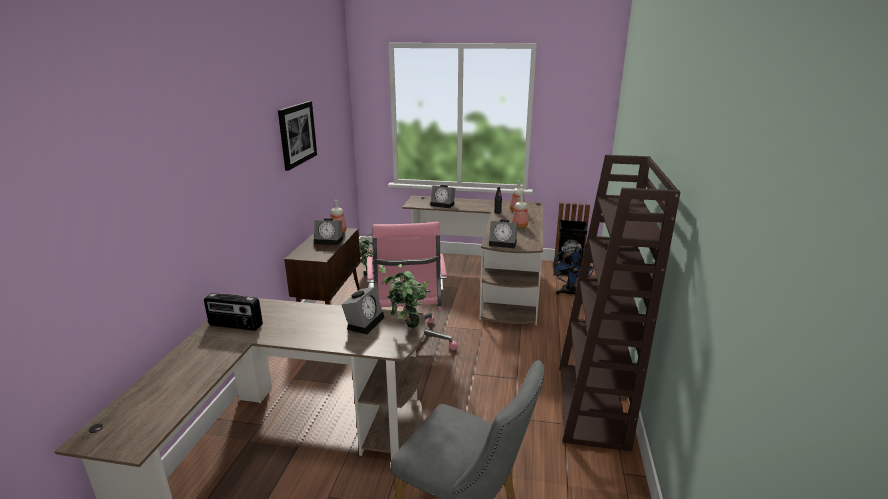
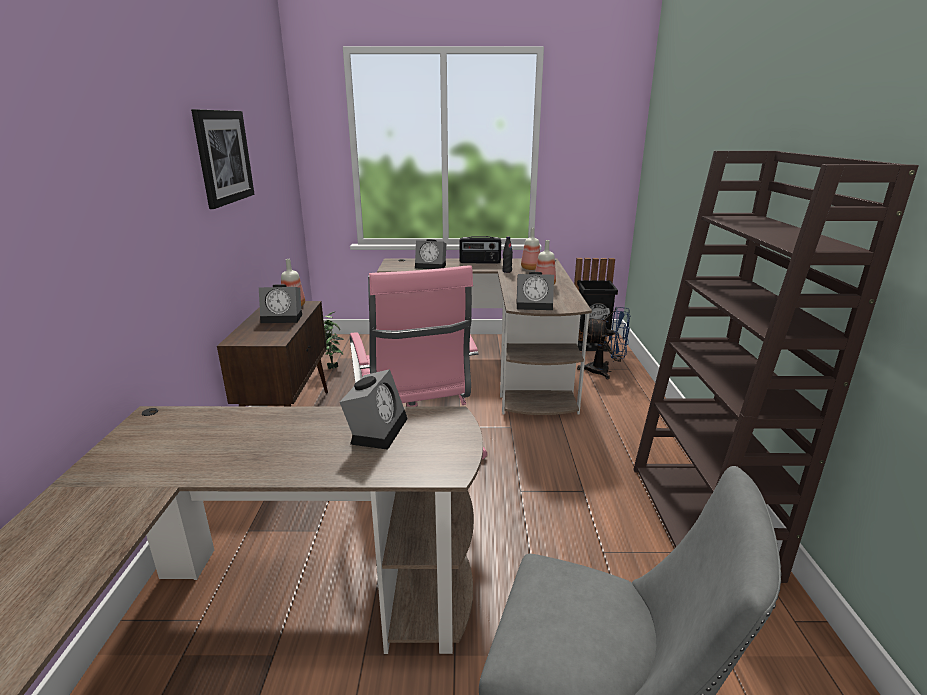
camera: 10 degrees left, 0 degrees up
(235, 325) = (143, 457): radio -> radio (480, 262)
(406, 329) = (450, 434): potted plant -> none
(570, 293) = (604, 371): blue fan -> blue fan turned 75 degrees counterclockwise

